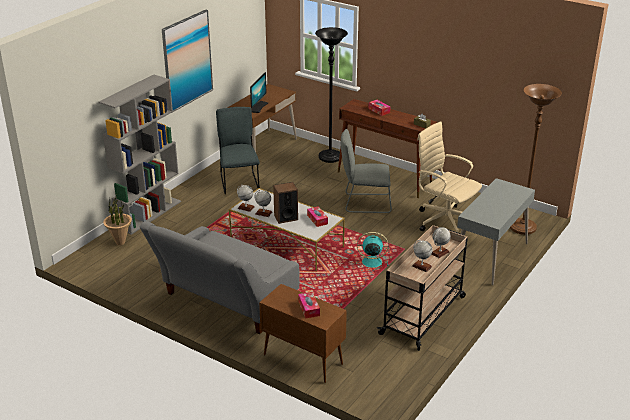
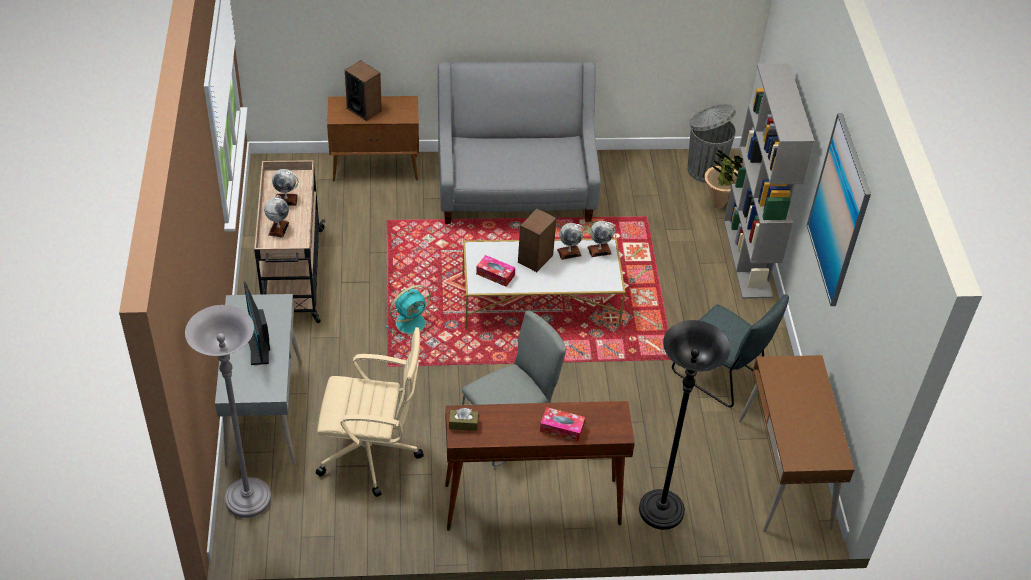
camera: 140 degrees right, 15 degrees up
(96, 262) = (704, 170): none -> grey trash can
(258, 107) = (782, 389): monitor -> monitor (258, 346)
(309, 308) = (364, 109): tissue box -> speaker
(522, 228) = (248, 499): brown floor lamp -> grey floor lamp

